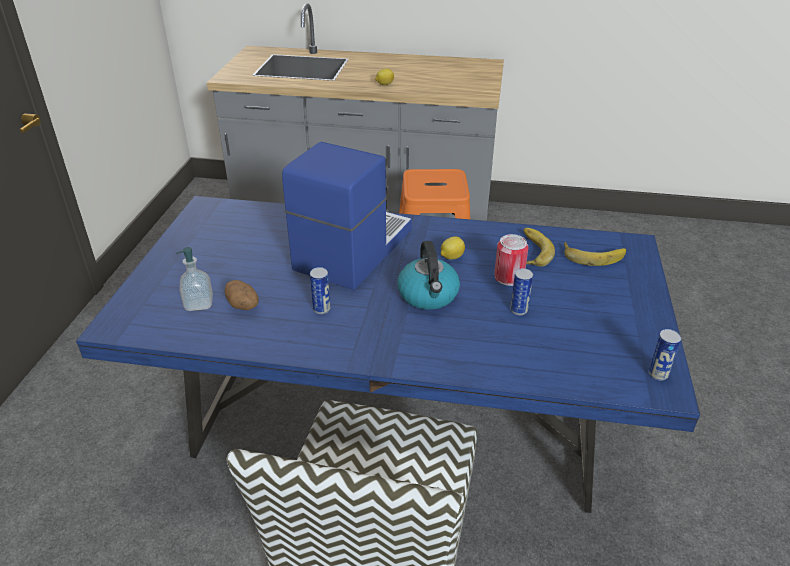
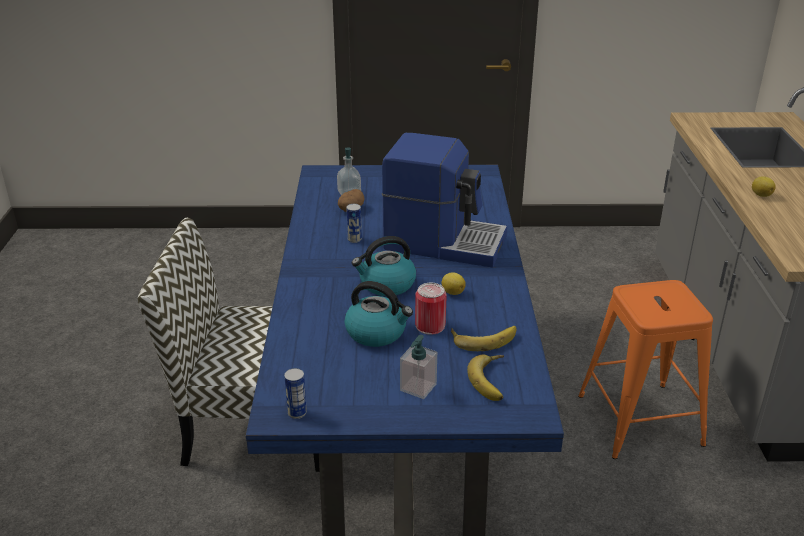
camera: 80 degrees right, 5 degrees down
(518, 310) = (377, 332): can -> kettle
(607, 295) = (418, 387): none -> soap dispenser

